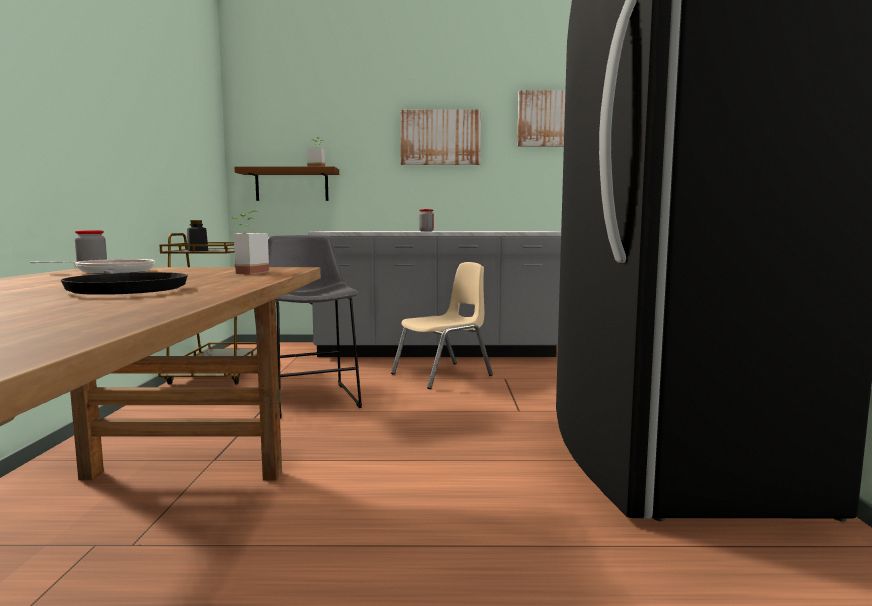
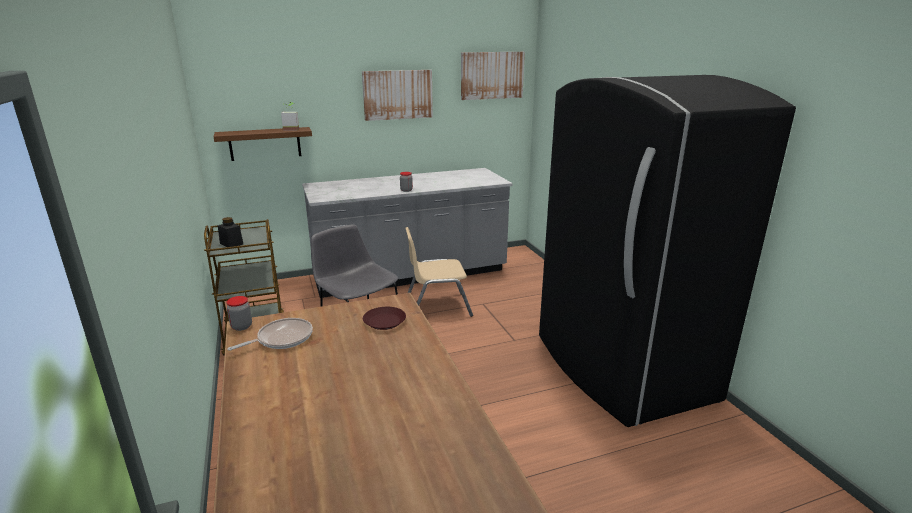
camera: 20 degrees left, 15 degrees up
(125, 289) = (383, 392): black frying pan -> none
(246, 272) = (385, 322): potted plant -> brown plate
(443, 375) = (437, 307): beige chair -> beige chair turned 135 degrees counterclockwise

